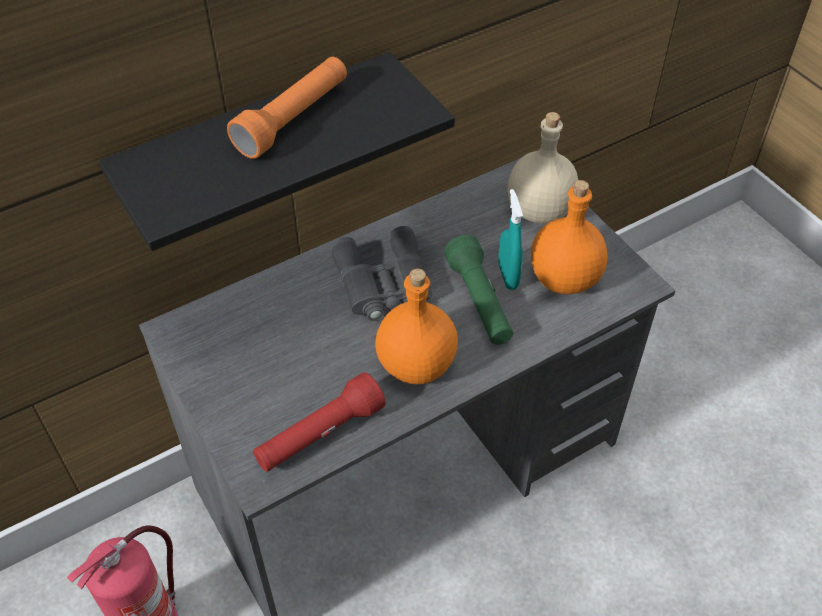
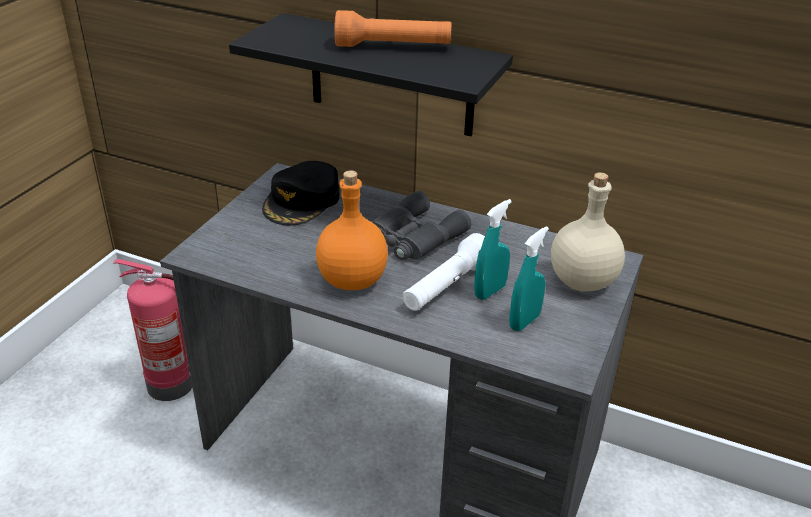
camera: 55 degrees right, 15 degrees down
(242, 338) = (302, 201): none -> black cap
(319, 435) = (249, 263): red flashlight -> none
(479, 302) = (446, 287): green flashlight -> white flashlight
(564, 278) = (524, 321): orange bottle -> turquoise spray bottle

